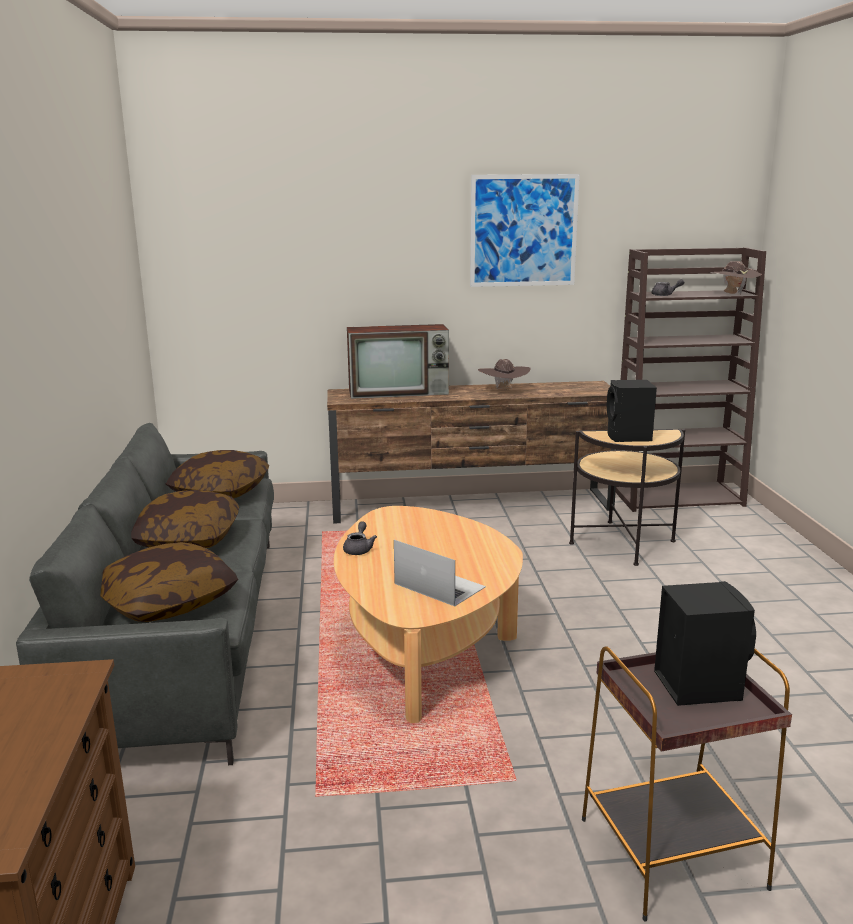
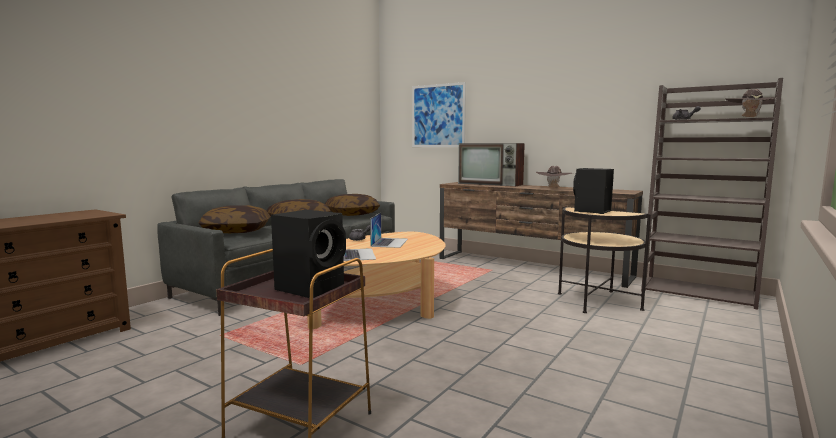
camera: 40 degrees right, 10 degrees down
(416, 544) = (389, 242): none -> laptop
(523, 231) = (582, 80): picture -> picture (438, 116)

